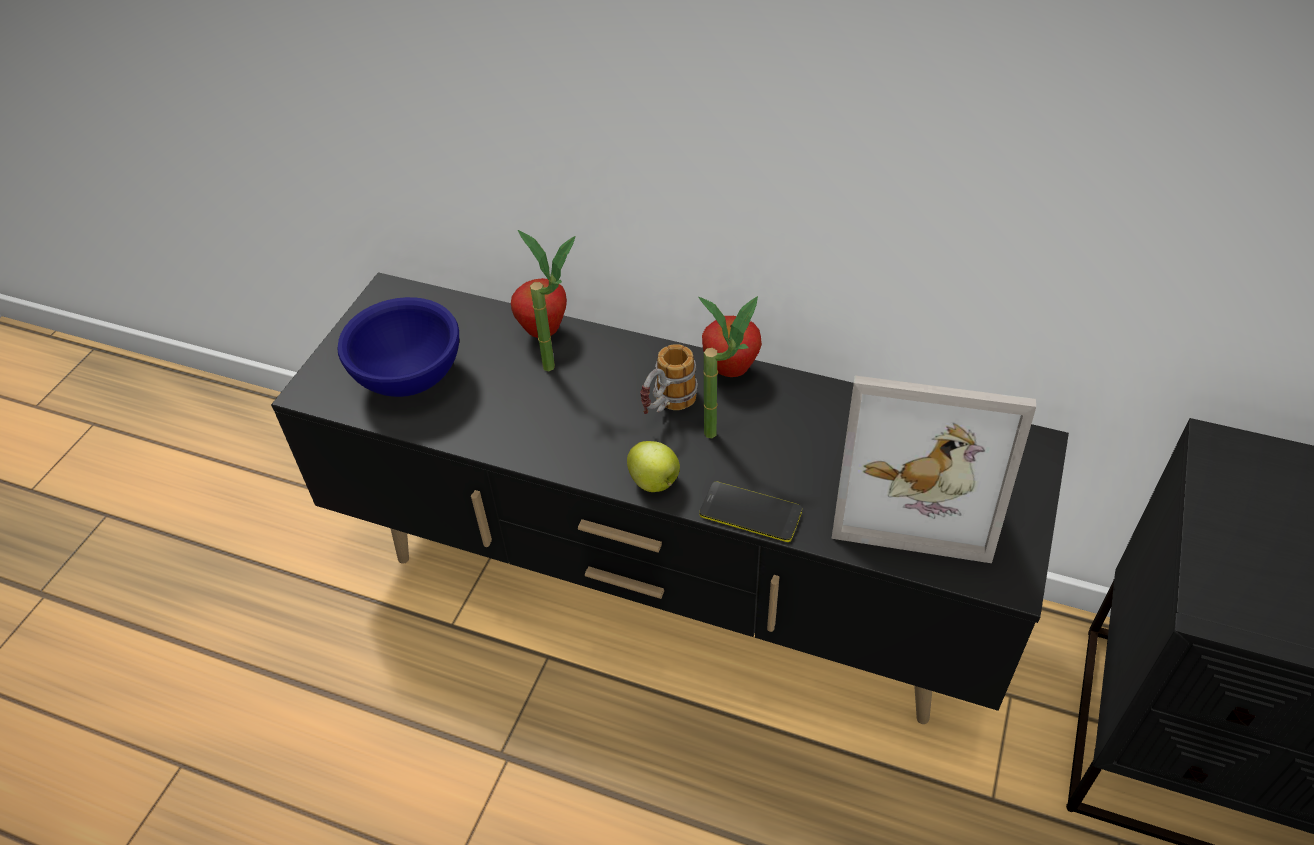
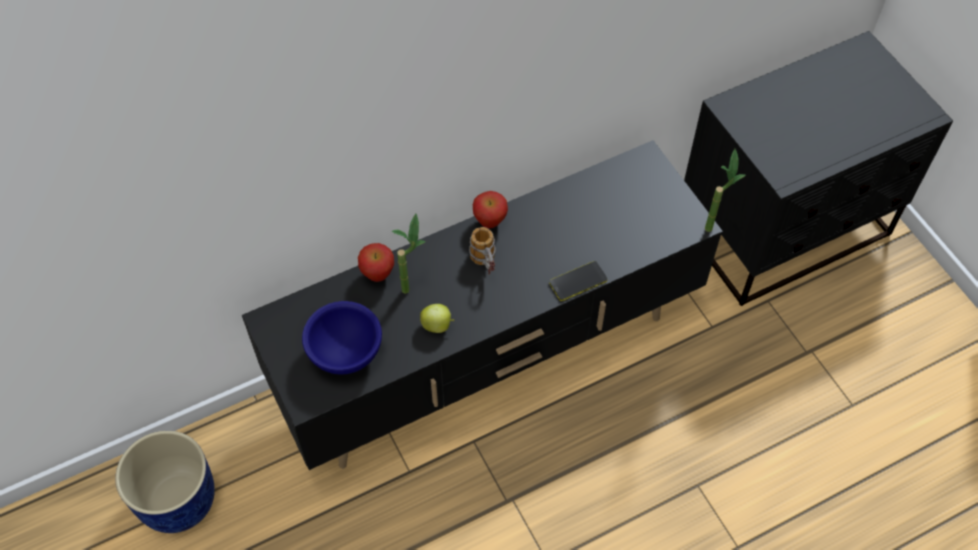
camera: 50 degrees left, 10 degrees up
(251, 461) = (177, 499): none -> blue planter
(655, 483) = (525, 302): apple -> apple (437, 325)
(724, 432) = (524, 255): potted plant -> potted plant (713, 223)
(915, 492) = (627, 216): picture frame -> none

